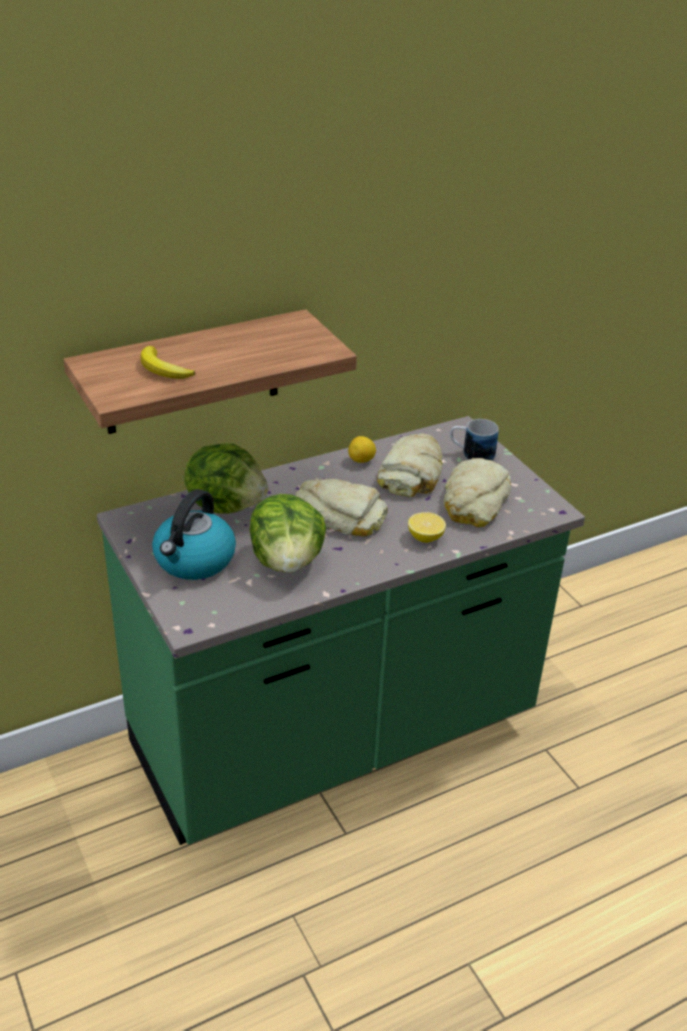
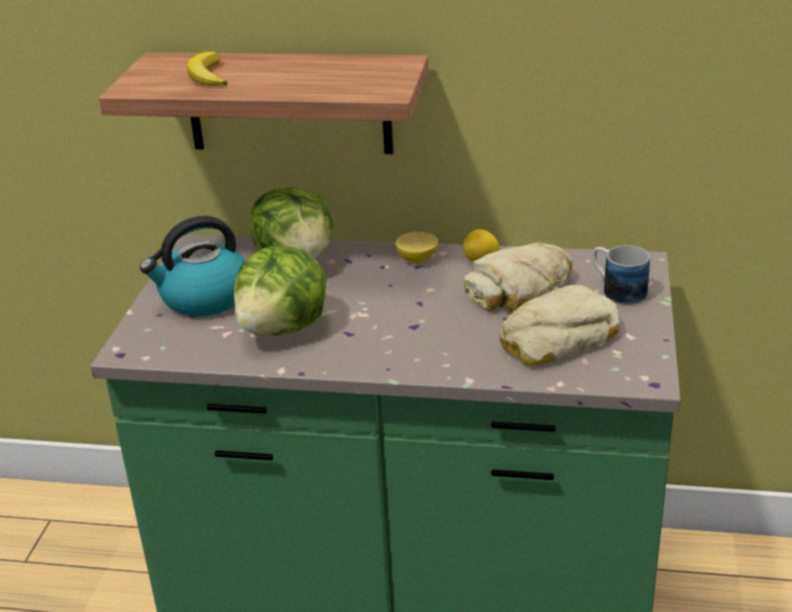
camera: 40 degrees right, 5 degrees down
(339, 515) = (390, 304): bread -> none
(425, 537) = (452, 355): lemon -> lemon (417, 259)

